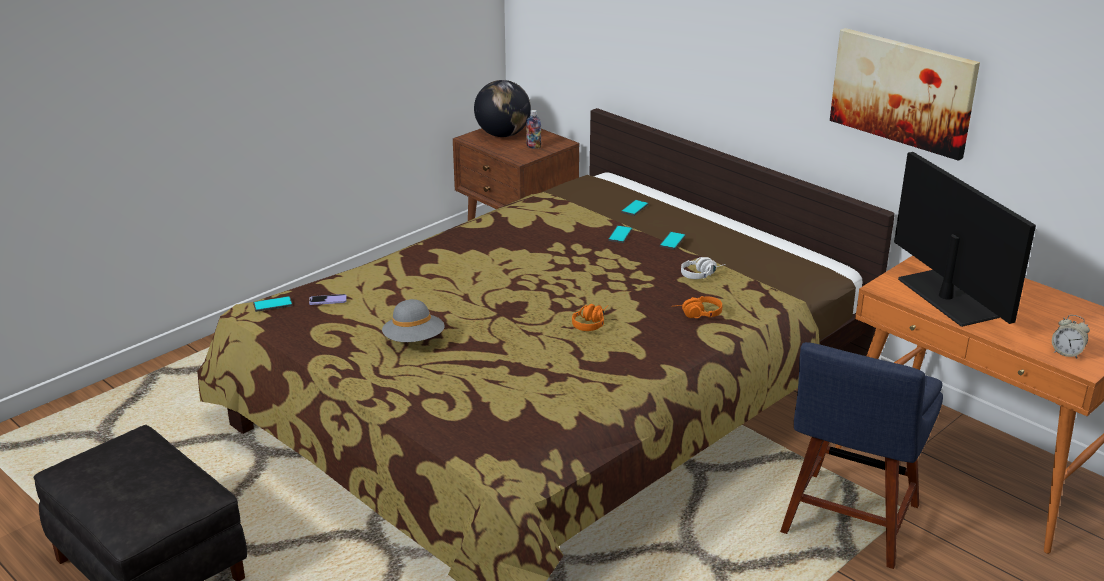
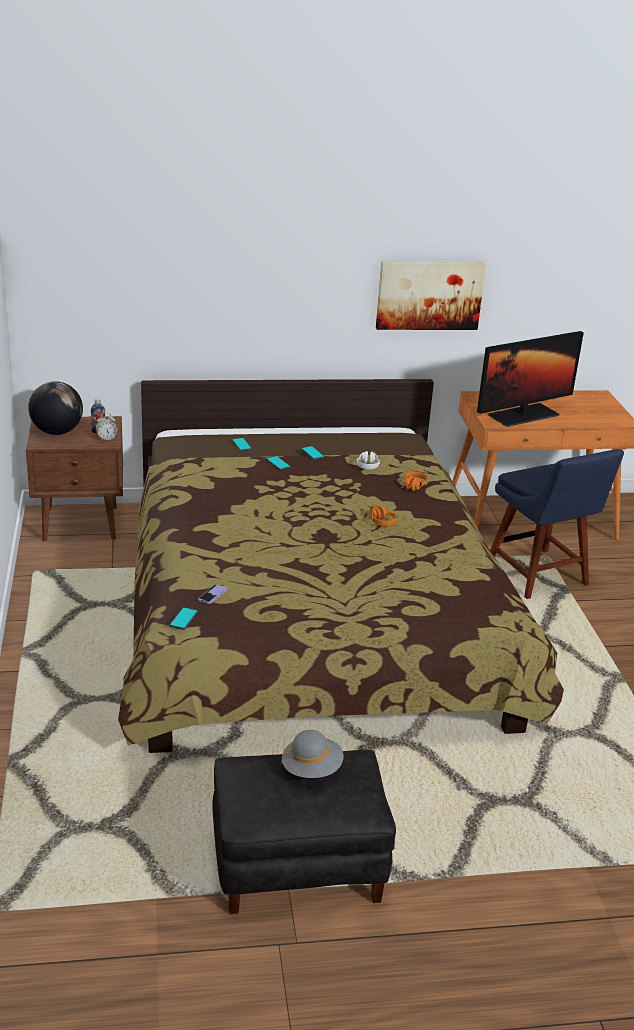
camera: 55 degrees left, 0 degrees up
(414, 341) = (320, 585): grey hat -> grey hat (312, 769)
(947, 298) = (523, 415): monitor -> monitor turned 135 degrees clockwise
(1066, 353) = (609, 418): alarm clock -> alarm clock (106, 438)

